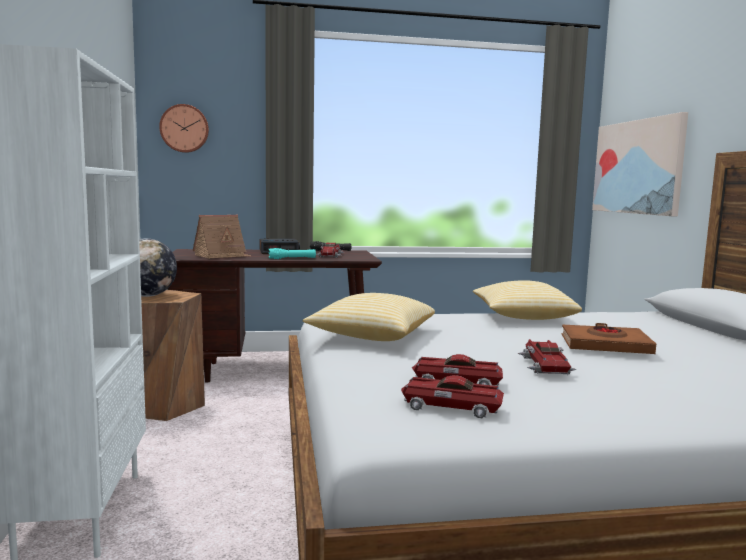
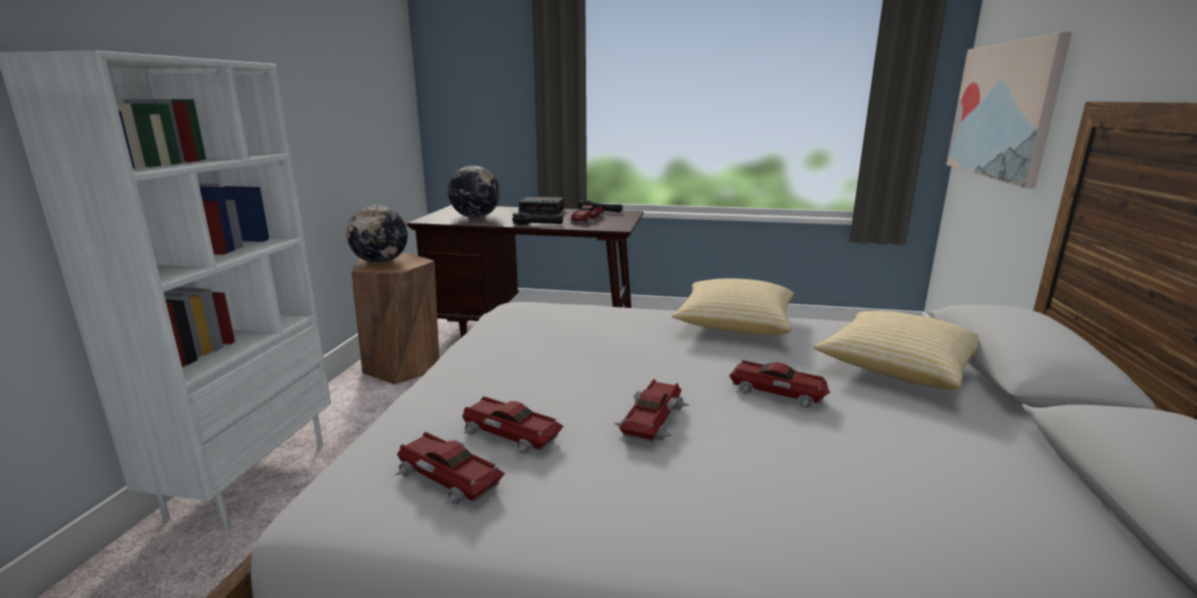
camera: 20 degrees right, 10 degrees up
(184, 128) = (458, 77): wall clock -> none
(222, 255) = (475, 217): toy house -> globe
(292, 258) = (538, 224): turquoise flashlight -> black flashlight
(371, 336) = (514, 343): pillow -> pillow (897, 369)
(605, 346) = (778, 391): brown book -> toy car

